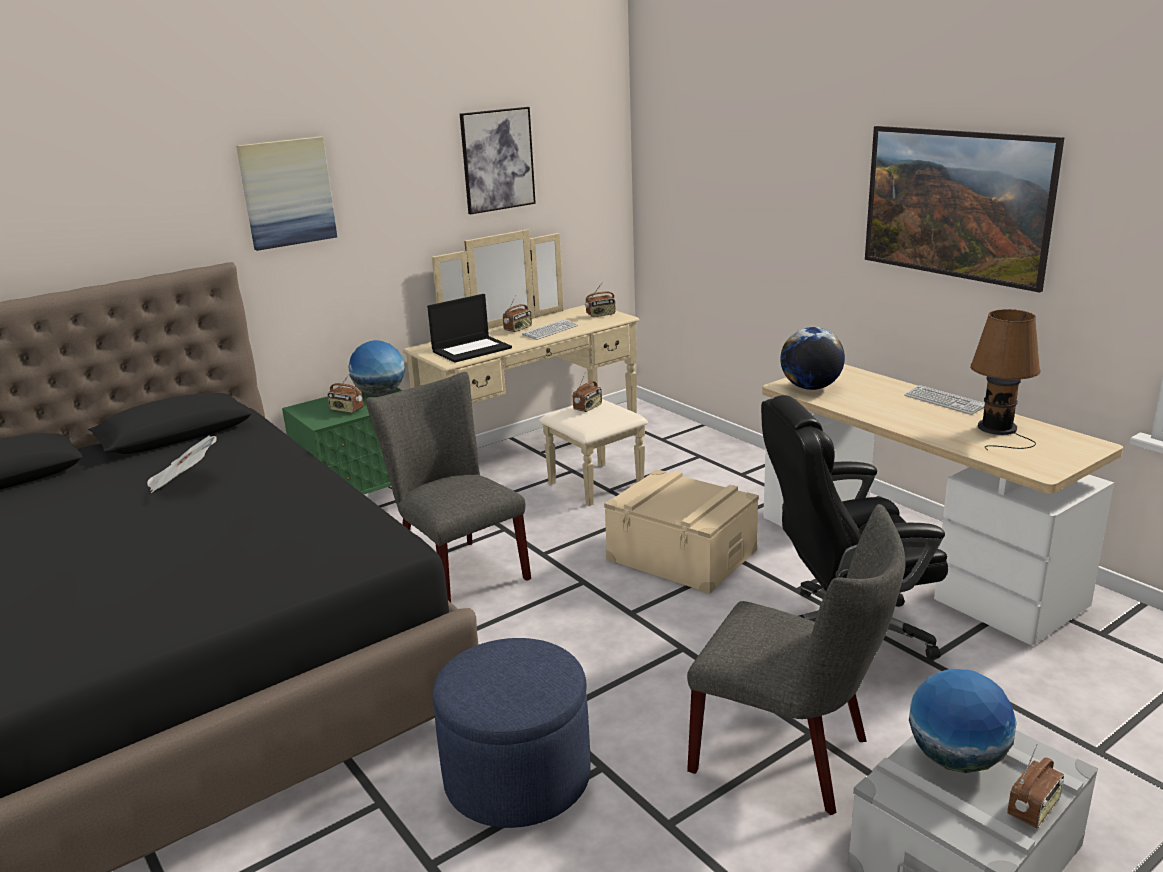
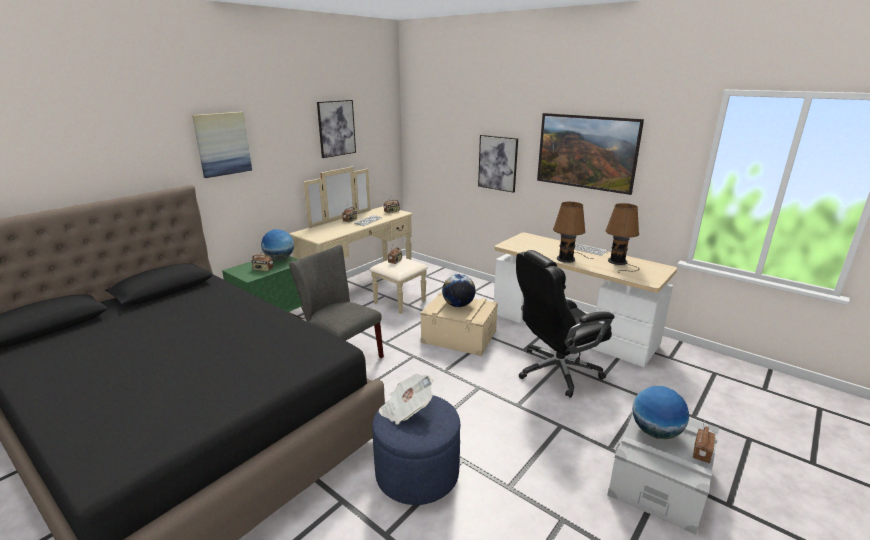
camera: 15 degrees left, 0 degrees up
(184, 482) = (182, 319): newspaper -> newspaper (406, 410)
(472, 349) = (329, 232): laptop -> none
(791, 756) = (556, 439): grey chair -> none
(795, 224) = (498, 163): none -> picture
(810, 387) = (519, 245): globe -> globe (458, 305)
(894, 417) = (567, 259): none -> brown table lamp

